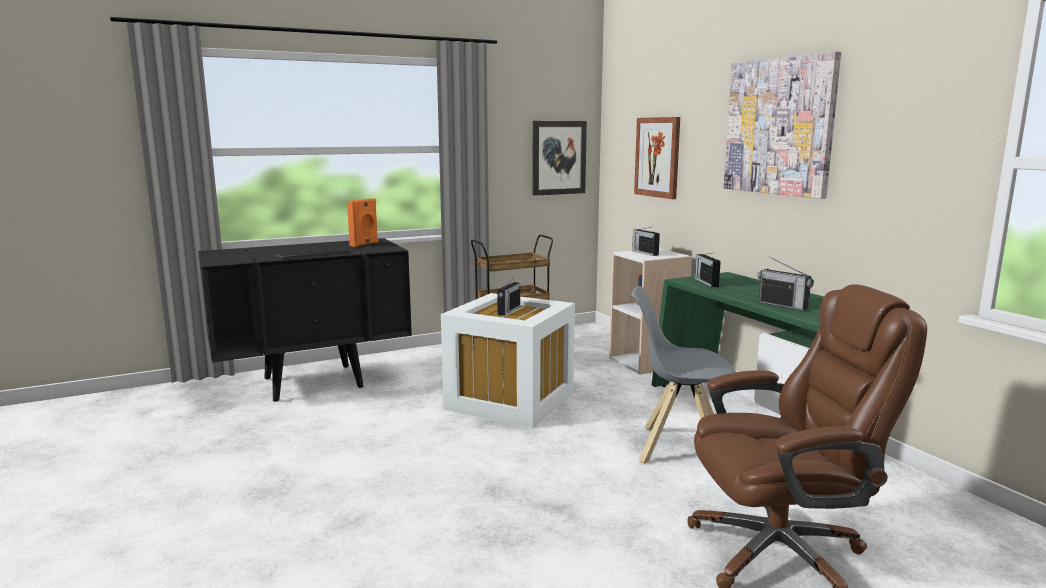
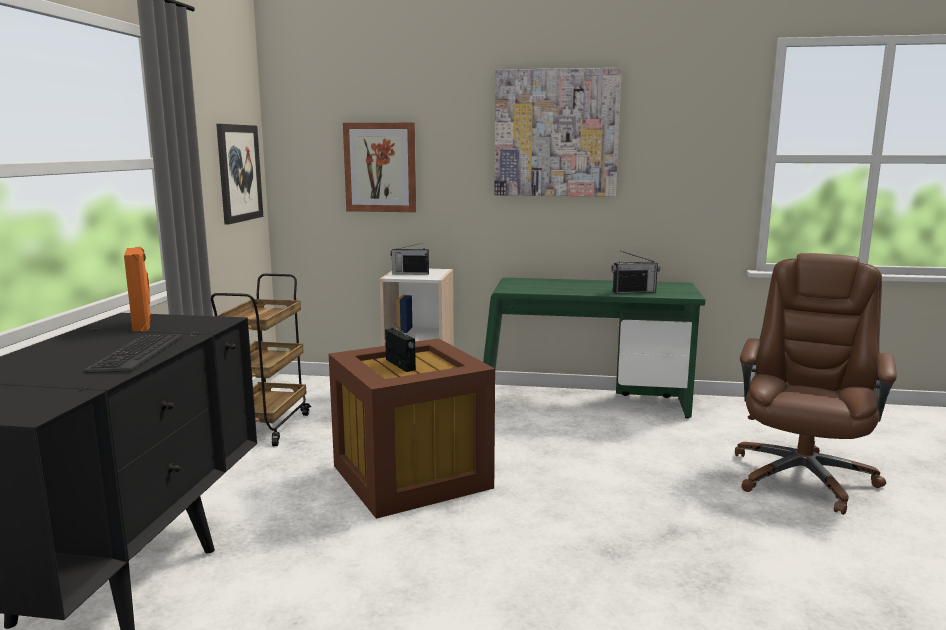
camera: 55 degrees left, 0 degrees up
(508, 401) = (410, 478): white storage box -> brown storage box
(678, 447) = (609, 445): grey chair -> none
(706, 282) = (530, 288): radio -> none

